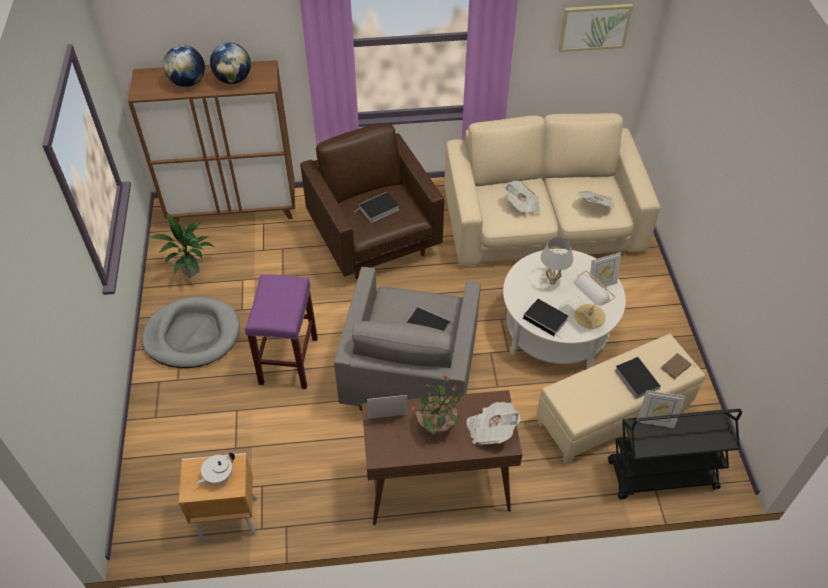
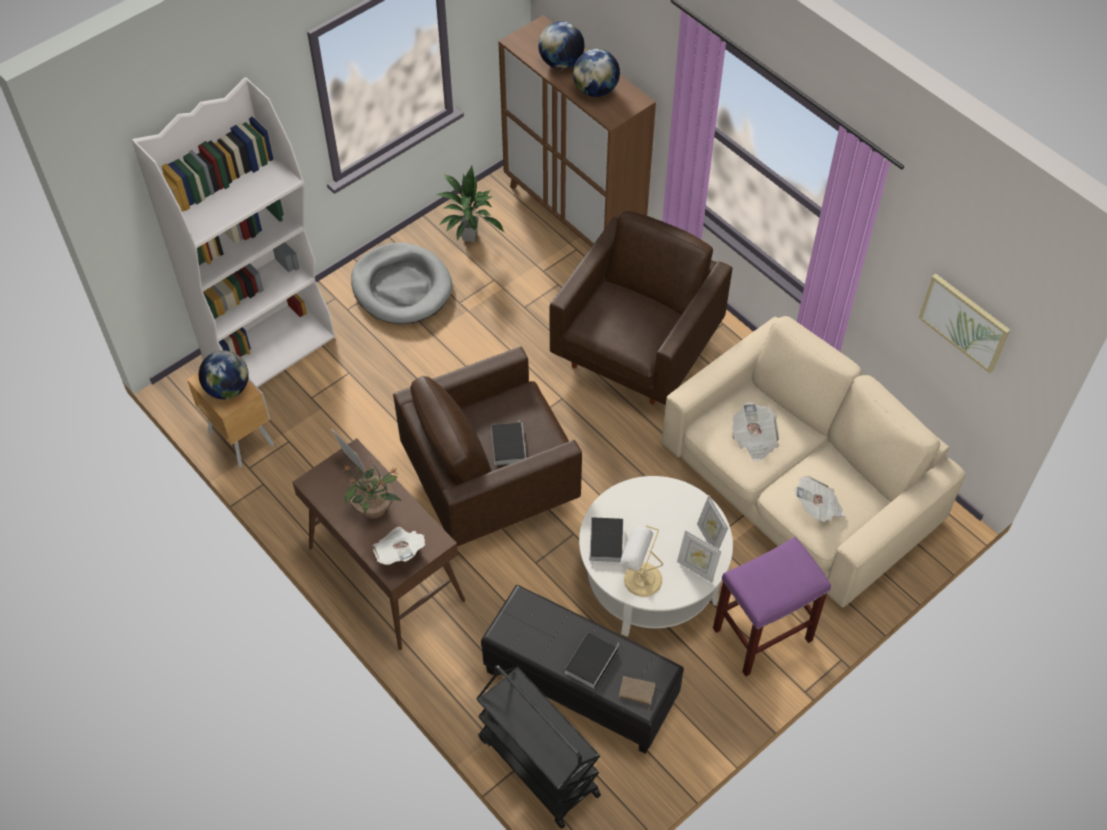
camera: 55 degrees right, 5 degrees up
(158, 450) = (269, 346): none -> white bookcase
(218, 476) = (228, 389): white teapot -> globe
(289, 361) = (430, 377): purple stool -> purple stool (761, 635)
(378, 210) = (625, 318): book -> none
(410, 375) = (491, 481): grey armchair -> brown armchair
(552, 281) = (663, 521): white table lamp -> none
(613, 414) = (581, 685): beige ottoman -> black ottoman
(655, 421) = (535, 697): picture frame -> picture frame (710, 538)

